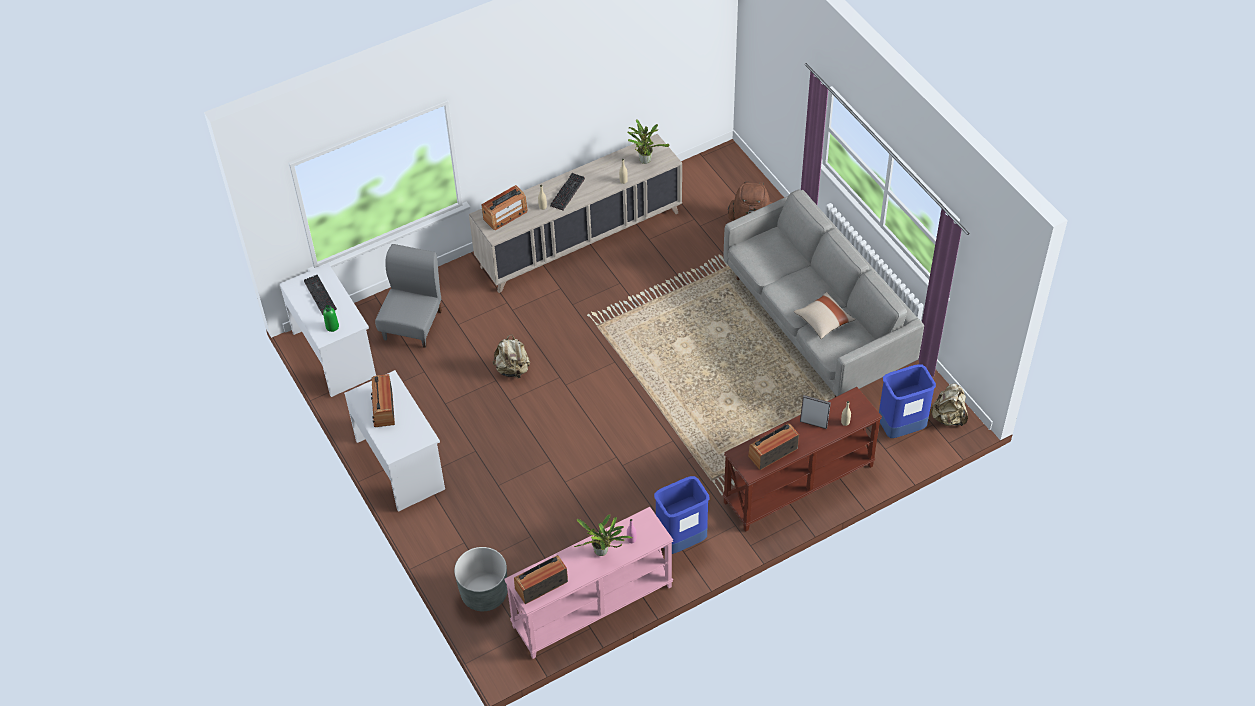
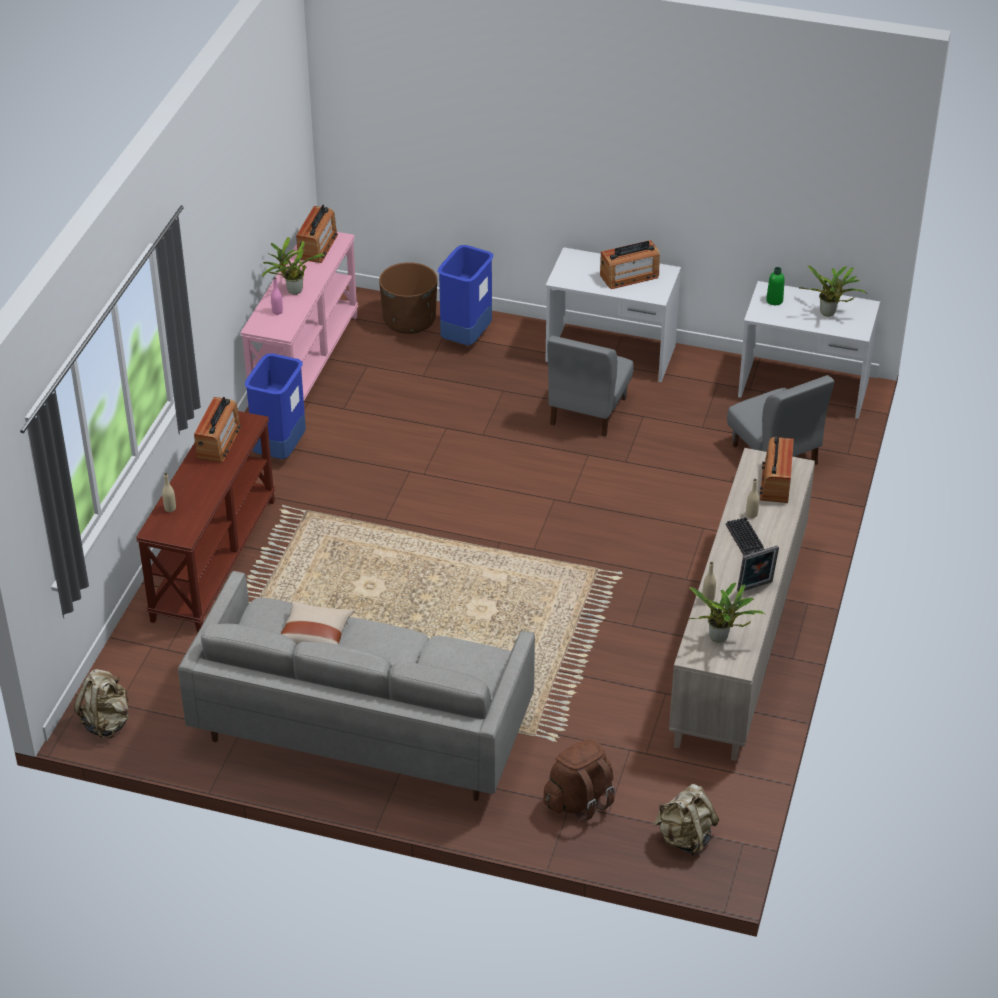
camera: 135 degrees right, 10 degrees down
(319, 295) = (829, 314): keyboard -> potted plant
(383, 408) = (629, 276): radio -> radio turned 120 degrees clockwise
(470, 431) = (587, 411): none -> grey chair
(484, 593) = (409, 321): grey planter -> brown planter
(513, 369) = (623, 479): beige backpack -> beige backpack (685, 838)
(814, 423) = (203, 489): picture frame -> picture frame (755, 587)
(901, 428) = (152, 677): blue trash can -> blue trash can (466, 337)

